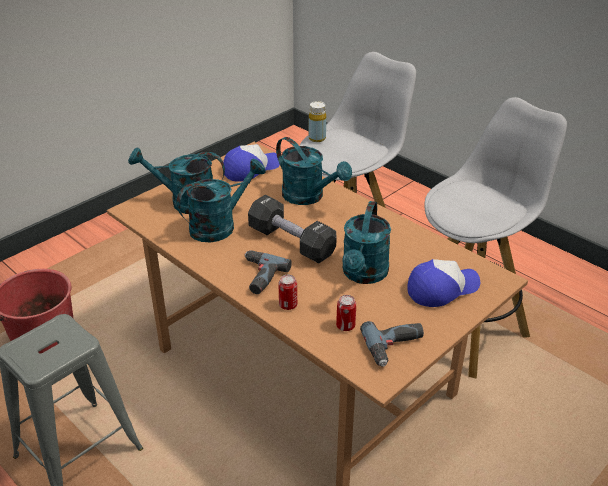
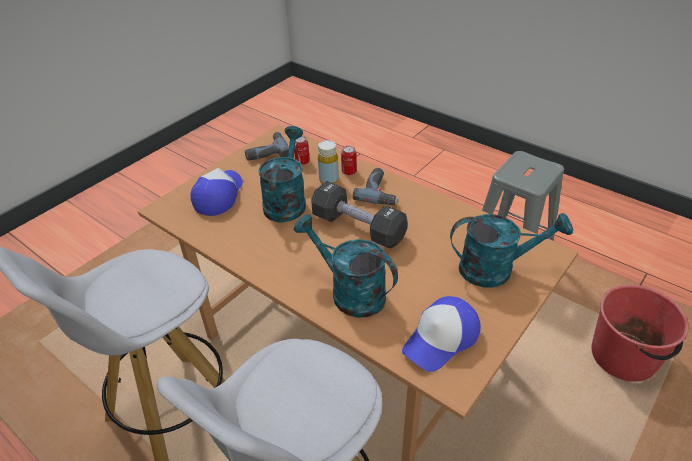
camera: 175 degrees right, 5 degrees up
(219, 225) = (439, 241): turquoise watering can -> none
(317, 138) = (354, 414): yellow bottle -> yellow bottle (329, 180)
(442, 288) = (218, 195): cap -> cap turned 135 degrees clockwise

